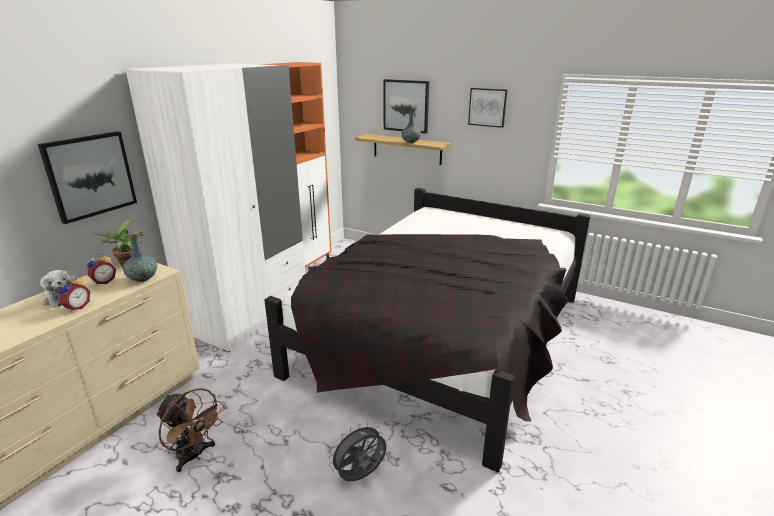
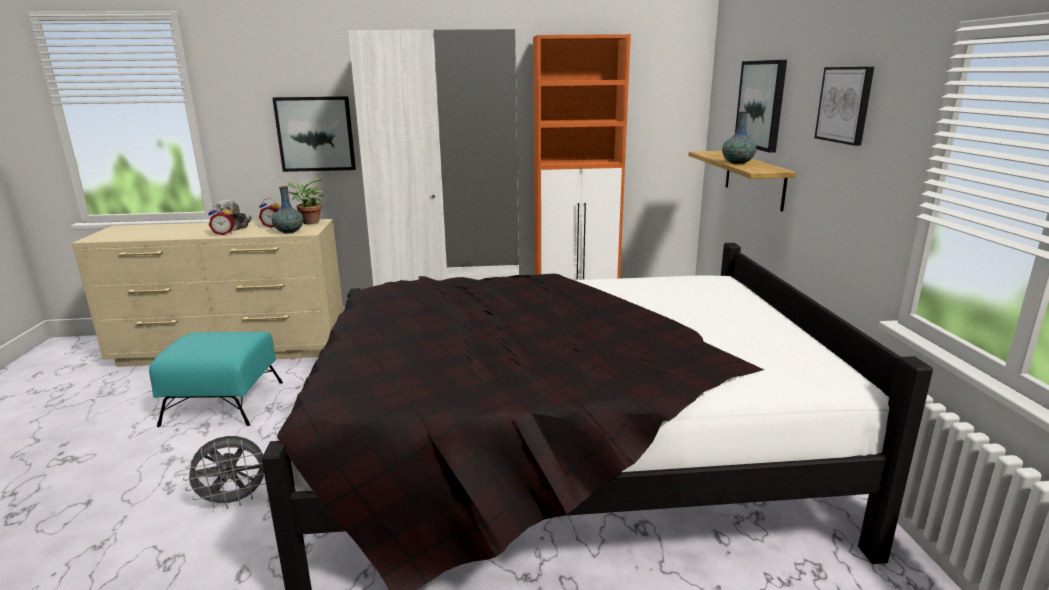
camera: 55 degrees right, 5 degrees down
(194, 456) = (224, 403): brown fan -> turquoise ottoman
(360, 476) = (234, 501): grey fan -> grey fan turned 135 degrees clockwise

